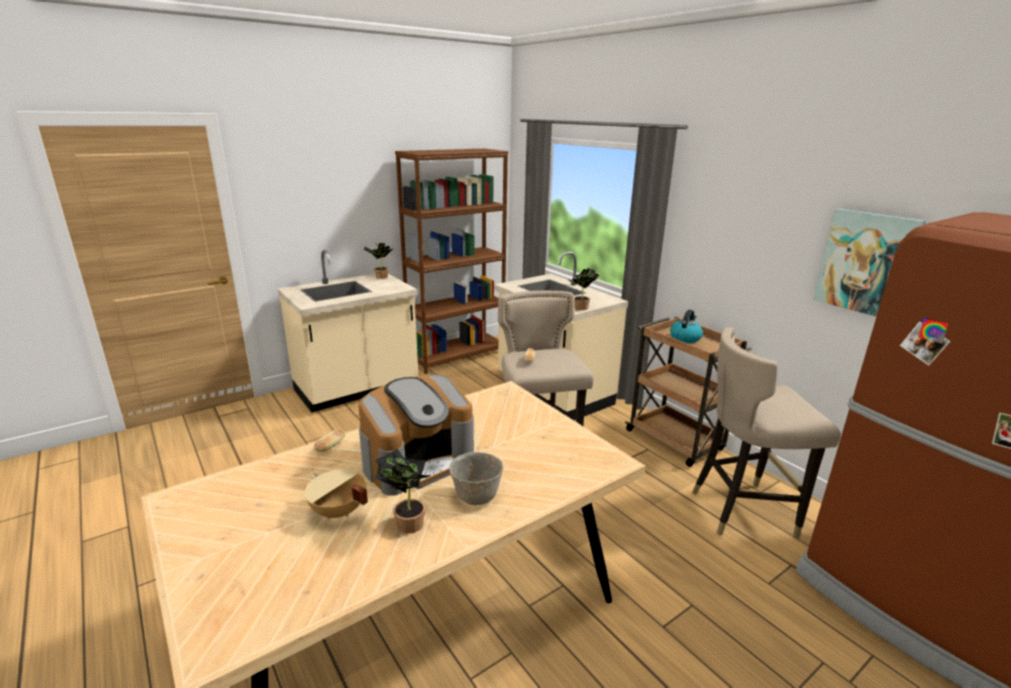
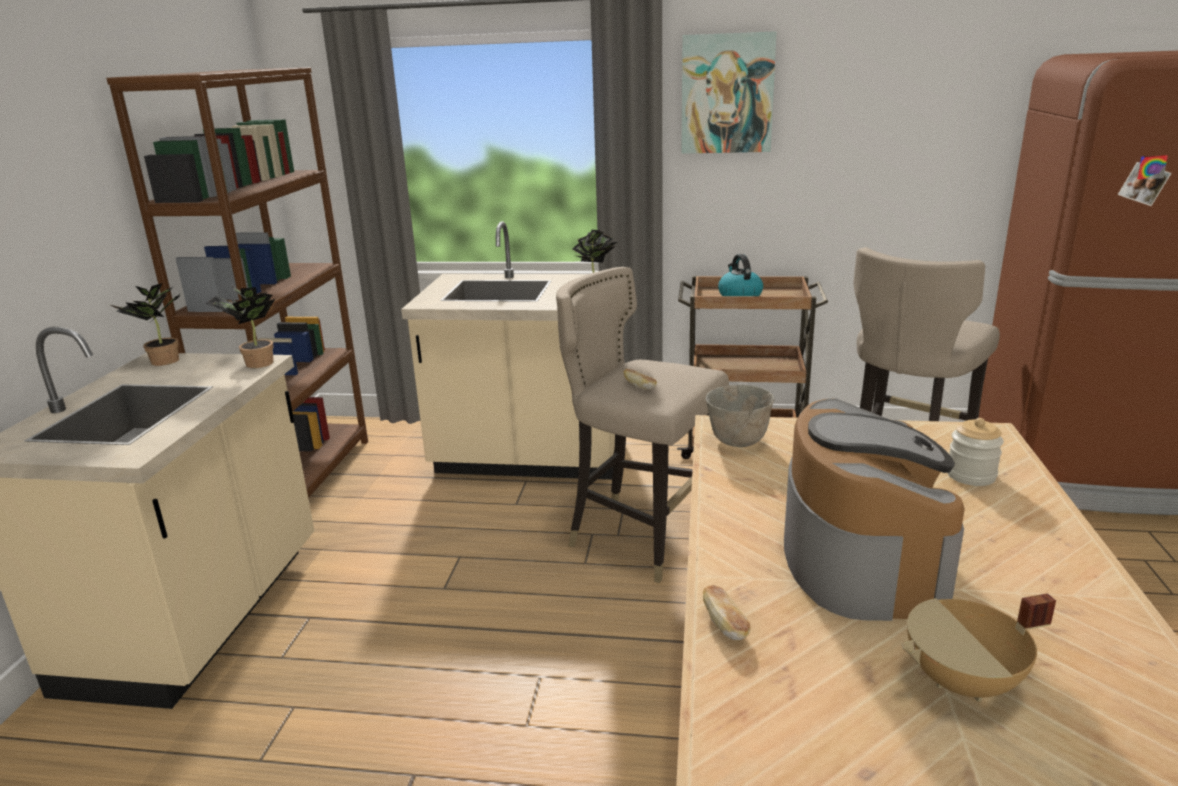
camera: 45 degrees left, 0 degrees up
(406, 523) = (1042, 627): potted plant -> potted plant (255, 364)
(475, 498) = (1008, 548): grey bowl -> grey bowl (738, 442)
(548, 468) = (971, 475): none -> jar
(866, 263) = (942, 137): picture -> picture (727, 94)

